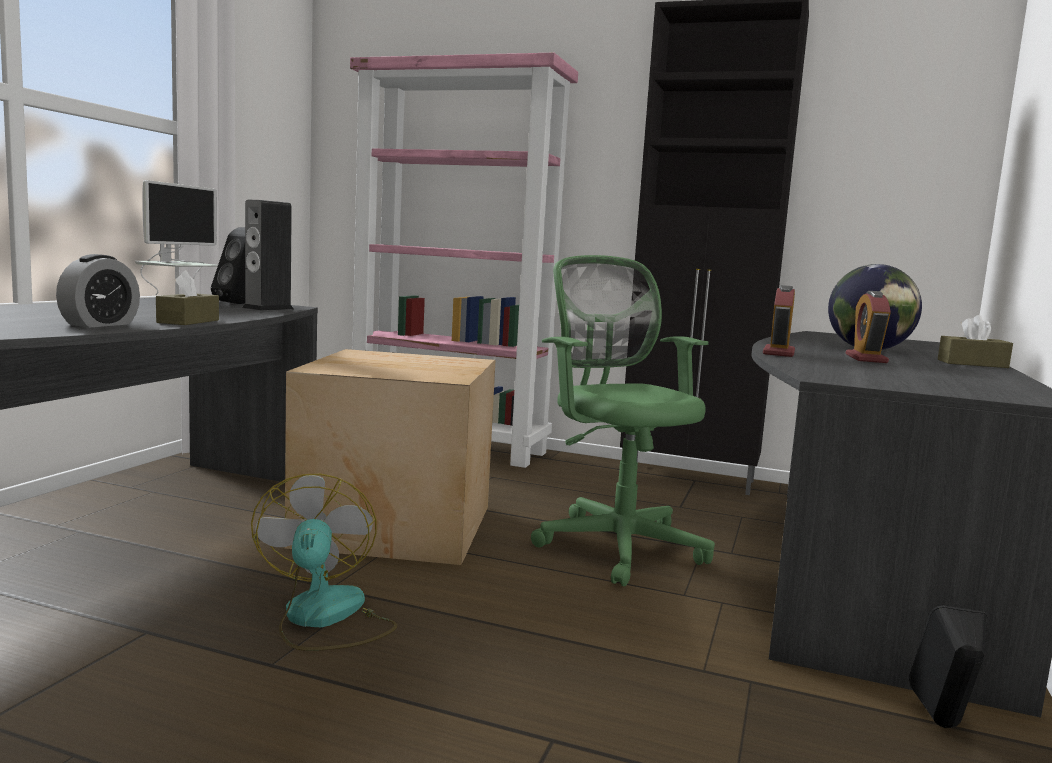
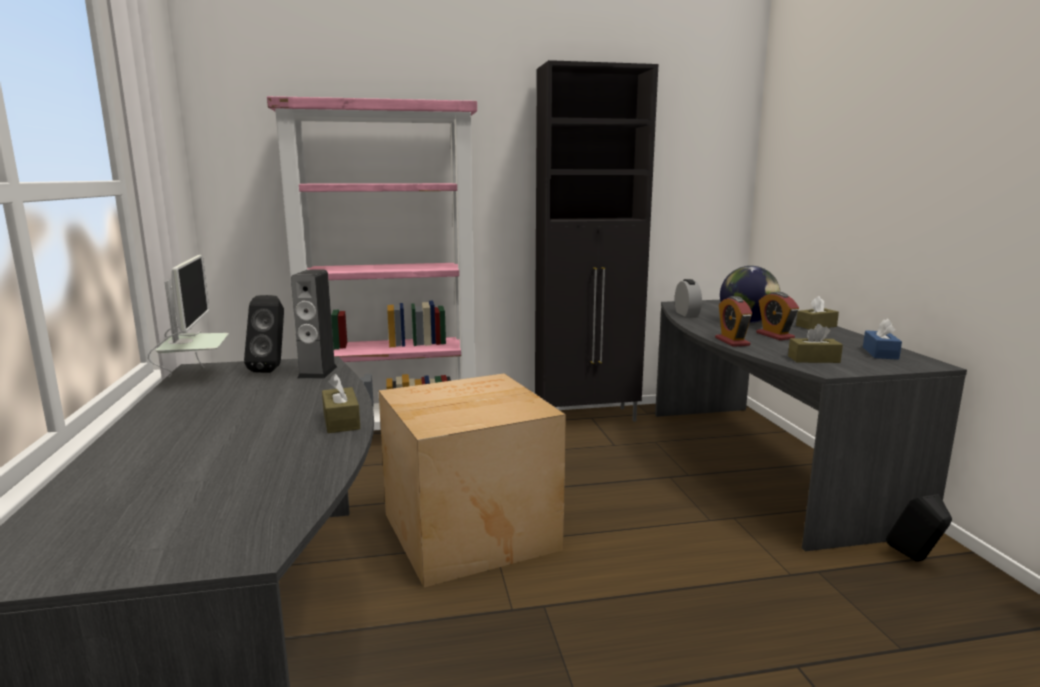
camera: 30 degrees left, 5 degrees up
(100, 324) = (301, 455): alarm clock -> alarm clock (686, 314)
(324, 618) = (550, 640): fan -> none
(616, 544) = (623, 492): green office chair -> none
(845, 372) = (813, 359): none -> brown tissue box
(986, 385) = (880, 353): none -> blue tissue box

